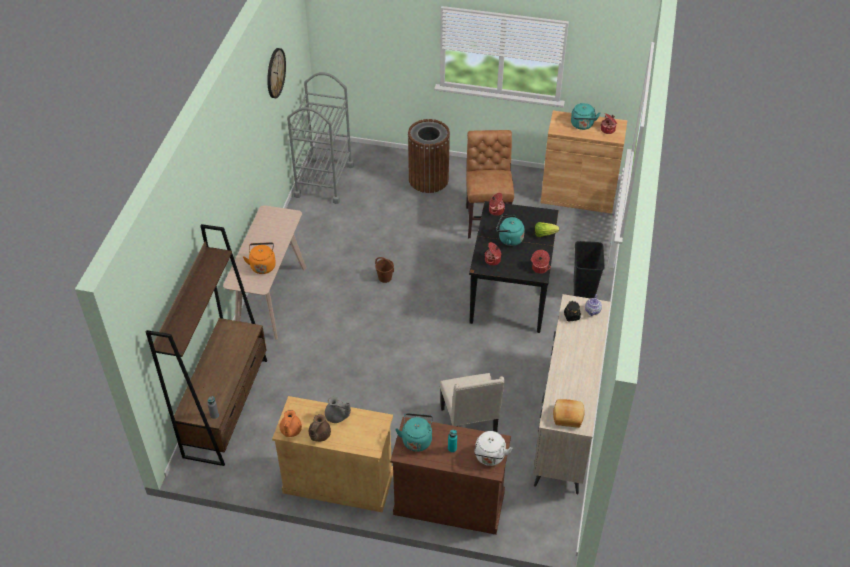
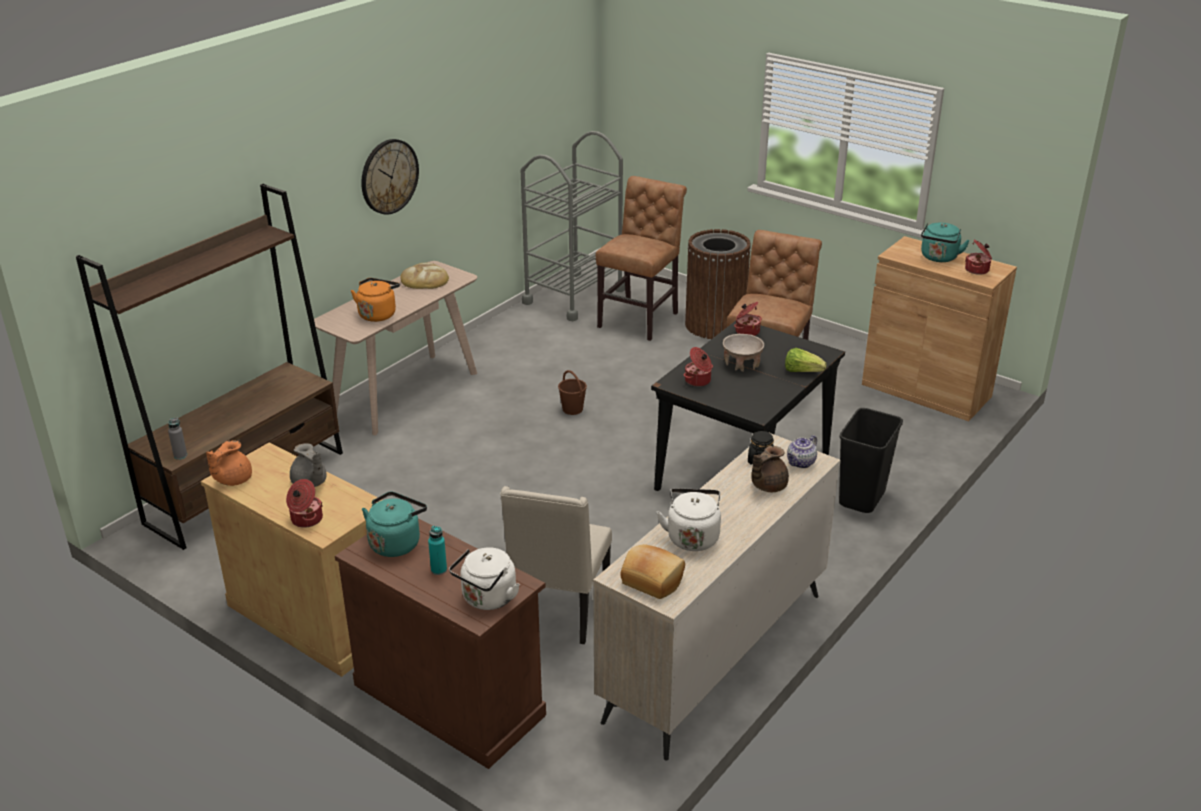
camera: 25 degrees right, 15 degrees down
(269, 225) = (424, 280): none -> bread
(275, 73) = (507, 91): wall clock -> wall clock (389, 176)
(319, 435) = (265, 496): brown teapot -> brown teapot (767, 486)
(379, 188) = (640, 318): none -> brown chair
(509, 239) = (742, 364): turquoise kettle -> beige bowl
(539, 268) = (763, 406): cooking pot -> cooking pot (306, 519)
(569, 381) = (692, 537): none -> white kettle

